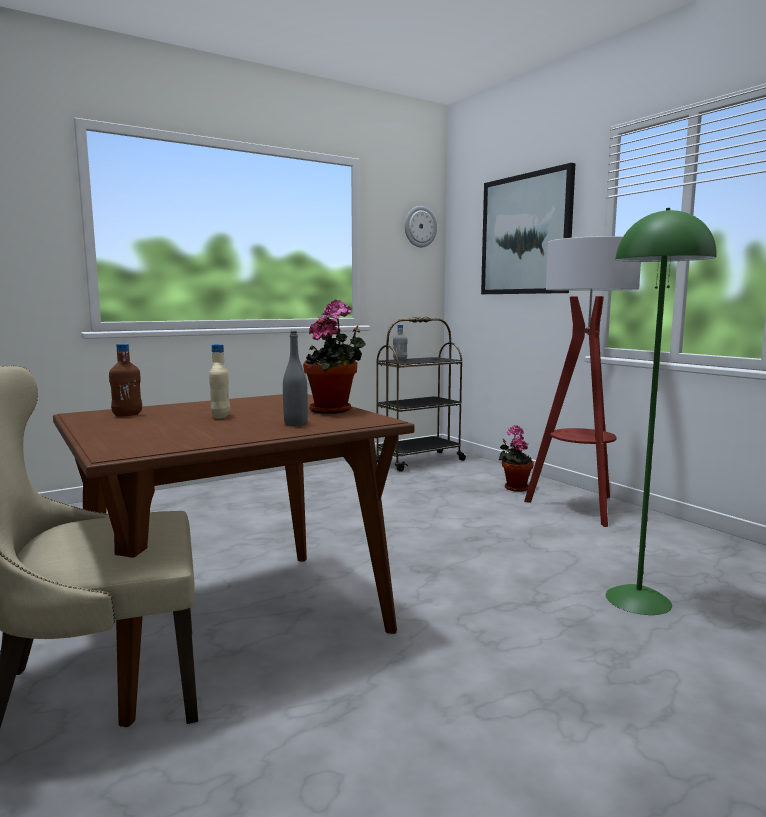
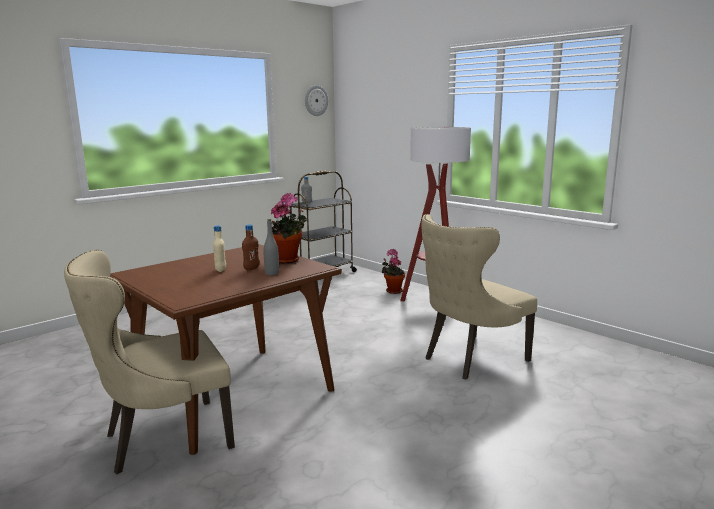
camera: 10 degrees left, 5 degrees up
(127, 415) = (158, 272): brown bottle -> brown bottle (251, 268)
(525, 235) = (394, 112): picture -> none
(637, 599) = (470, 358): green floor lamp -> beige chair

